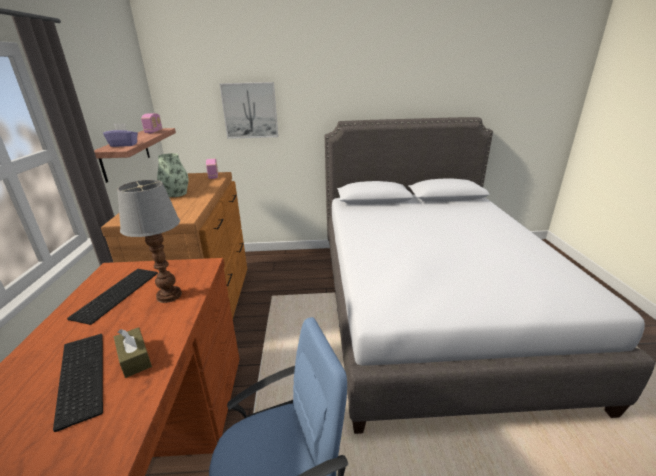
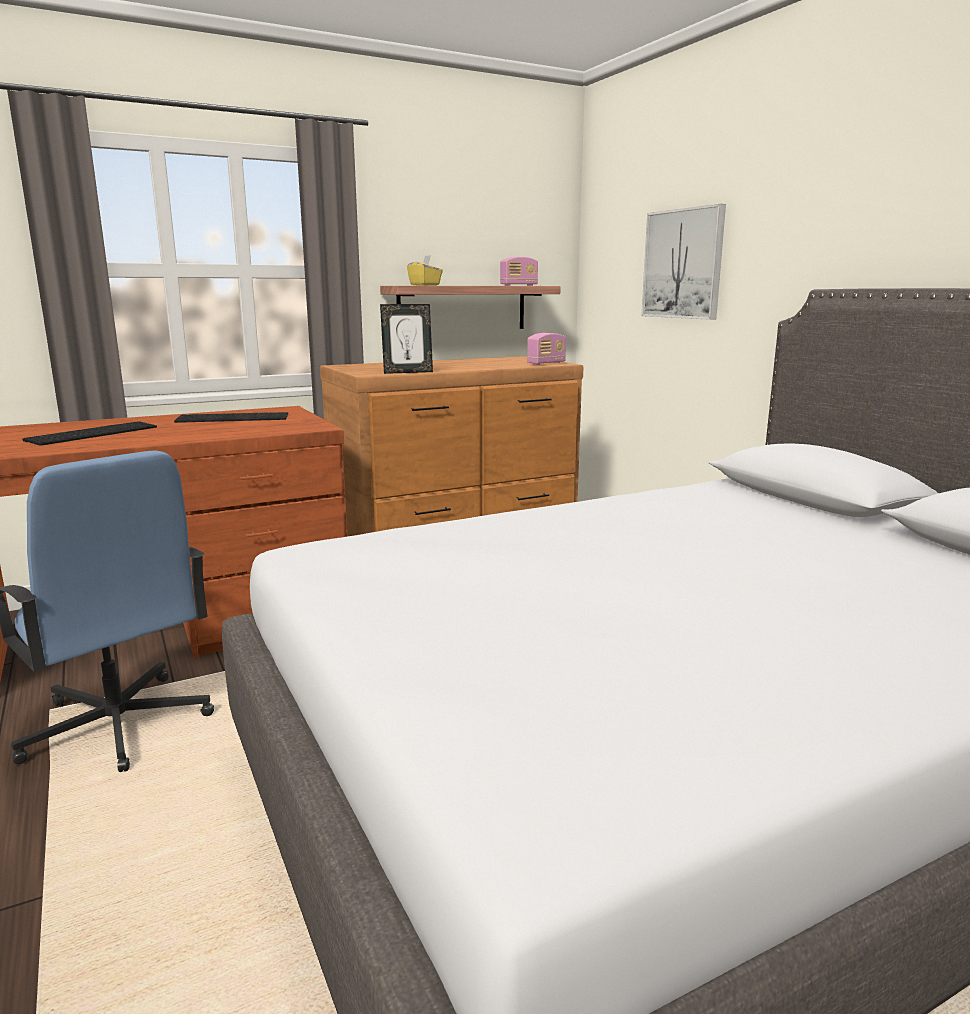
camera: 65 degrees right, 10 degrees down
(124, 145) = (425, 285): purple tissue box -> yellow tissue box
(135, 358) = (117, 439): brown tissue box -> none
(169, 295) = (237, 429): table lamp -> none
(176, 194) = (449, 364): vase -> none
(197, 208) = (407, 372): none -> picture frame

